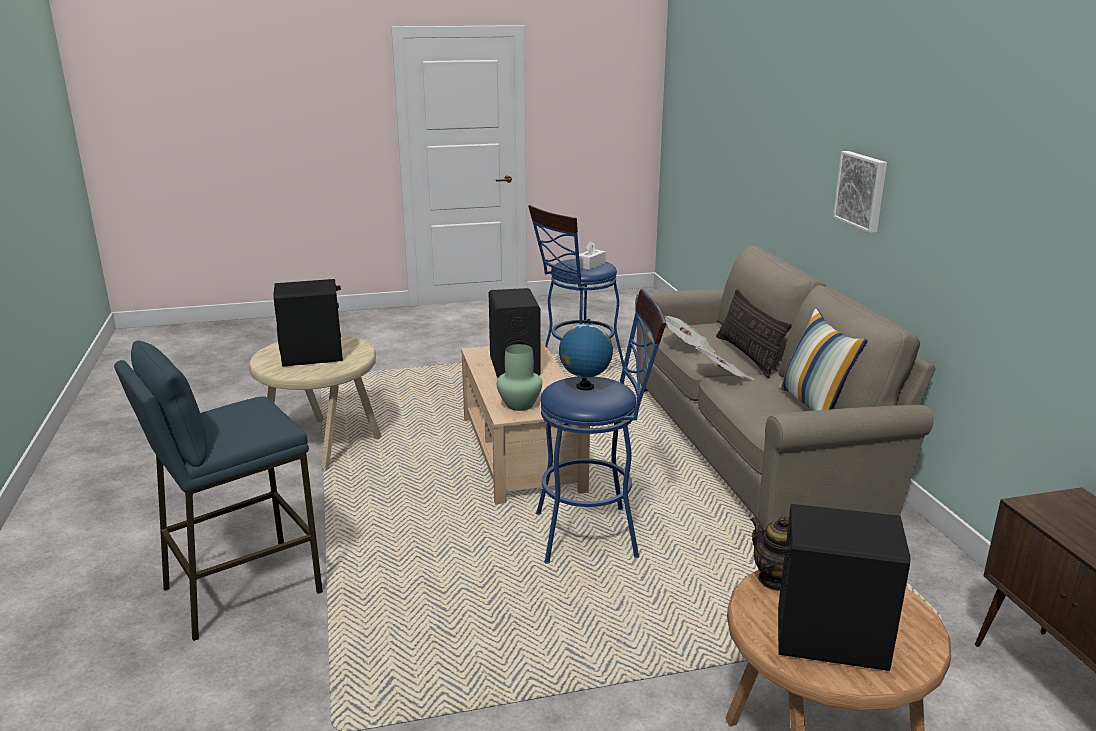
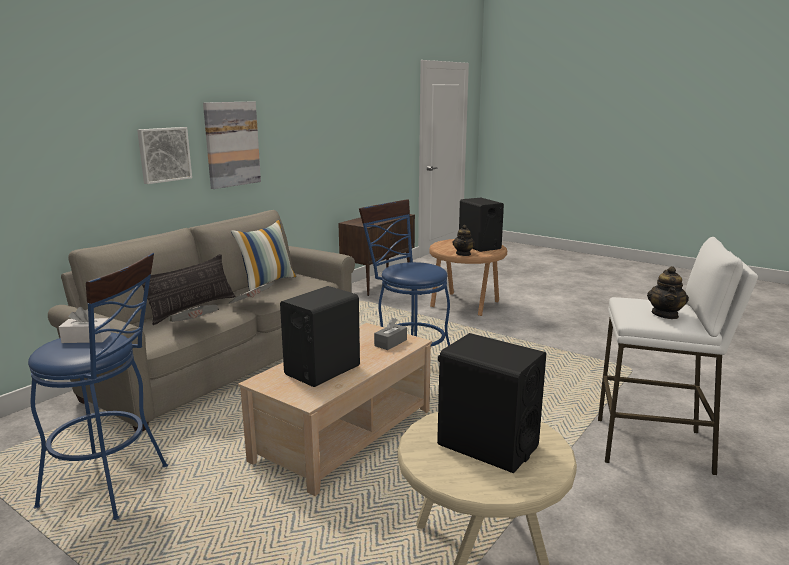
camera: 130 degrees left, 5 degrees down
(222, 416) = (665, 314): none -> teapot
(241, 589) = (653, 446): blue stool -> white stool
(520, 405) = (390, 343): green vase -> grey tissue box
(584, 387) = (413, 268): globe -> none
(934, 210) = (231, 144): none -> picture

